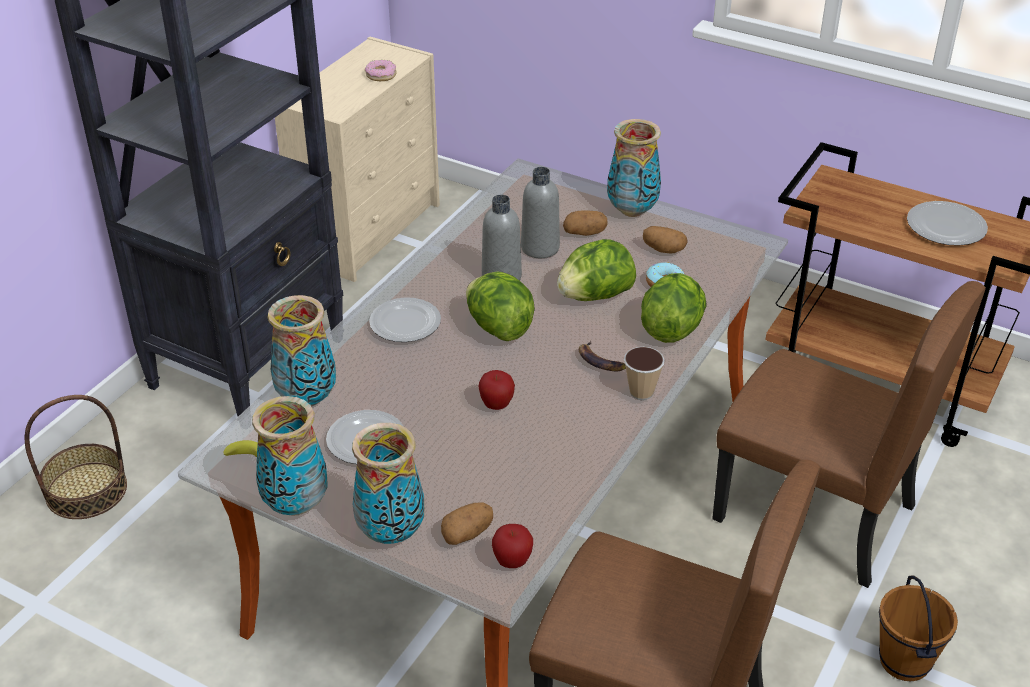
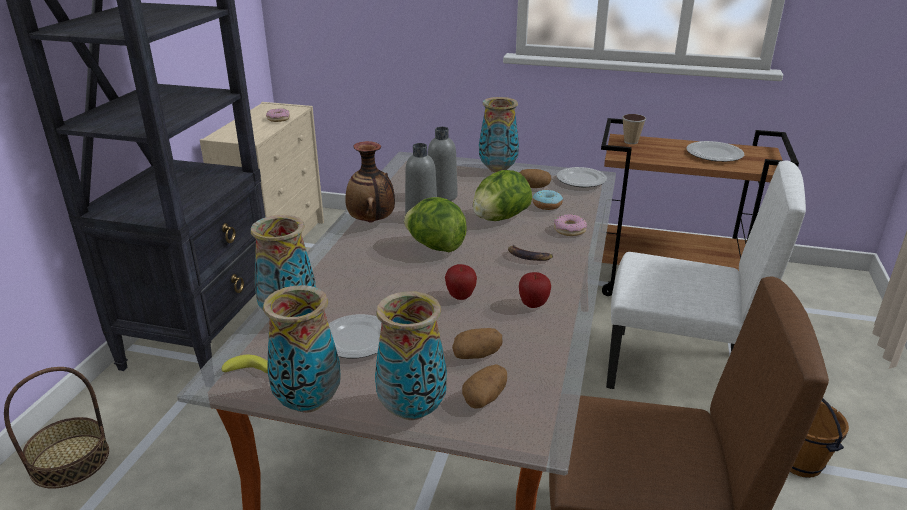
camera: 15 degrees left, 10 degrees down
(406, 323) = (357, 253): plate -> plate (581, 180)
(440, 276) = (372, 221): none -> vase
(512, 562) = (539, 414): apple -> apple (533, 305)
(585, 233) = (471, 184): potato -> potato (477, 355)
(641, 392) = (573, 271): cup -> cup (631, 142)
(671, 329) = (569, 230): lettuce -> donut
(813, 513) = (674, 371): brown chair -> white chair

